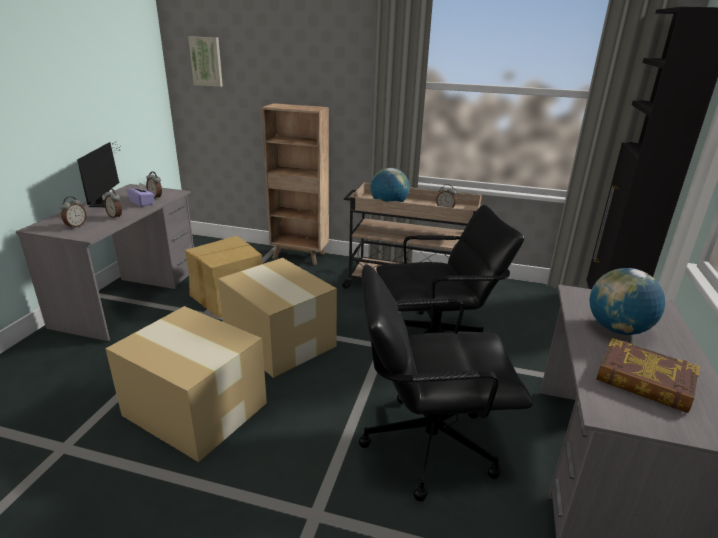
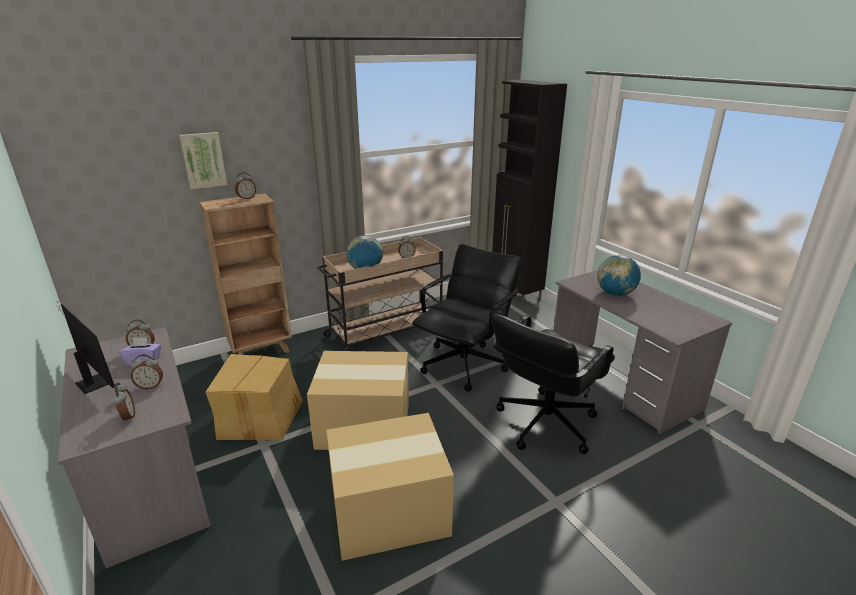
camera: 45 degrees left, 0 degrees up
(206, 61) = (93, 170): picture -> picture (203, 160)
(306, 107) = (246, 198): none -> alarm clock
(644, 381) = (661, 313): book -> none

